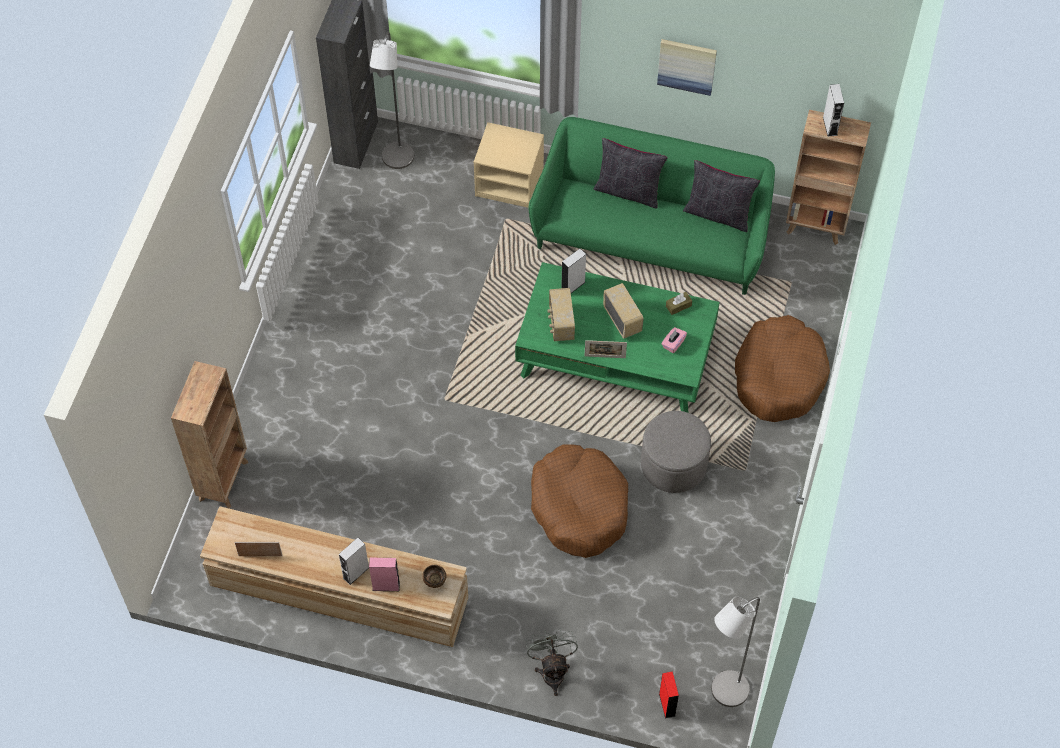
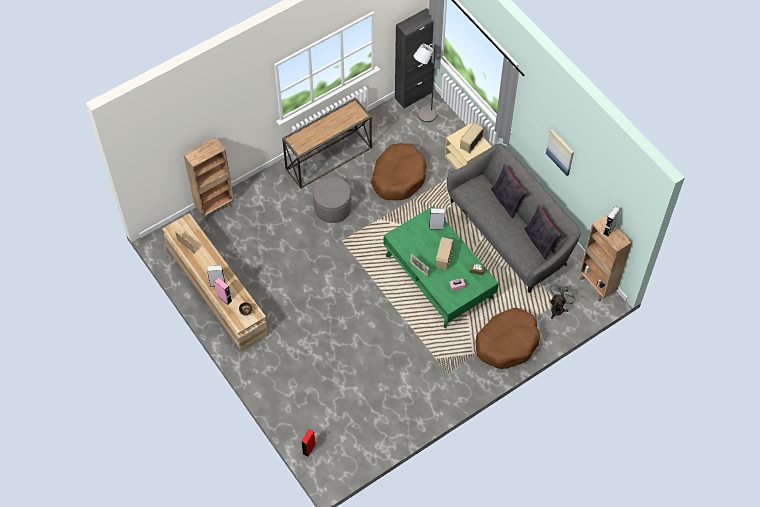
camera: 40 degrees right, 0 degrees up
(320, 302) = (328, 158): none -> console table
(552, 671) = (274, 395): grey fan -> grey fan (558, 307)
(560, 323) = (413, 240): radio -> radio (471, 143)
(579, 507) = (355, 333): brown dog bed -> brown dog bed (398, 177)
(651, 236) = (510, 233): green sofa -> grey sofa
(673, 464) = (416, 346): grey ottoman -> grey ottoman (332, 208)
(724, 693) = (339, 464): grey floor lamp -> none

